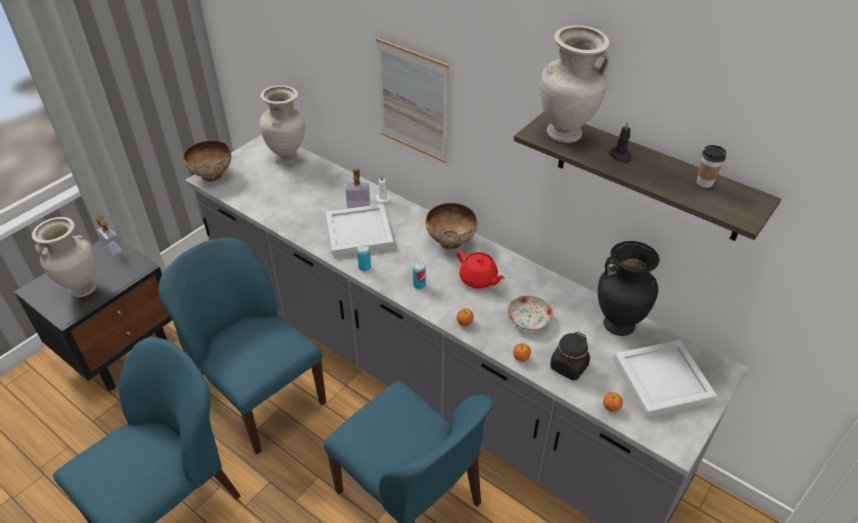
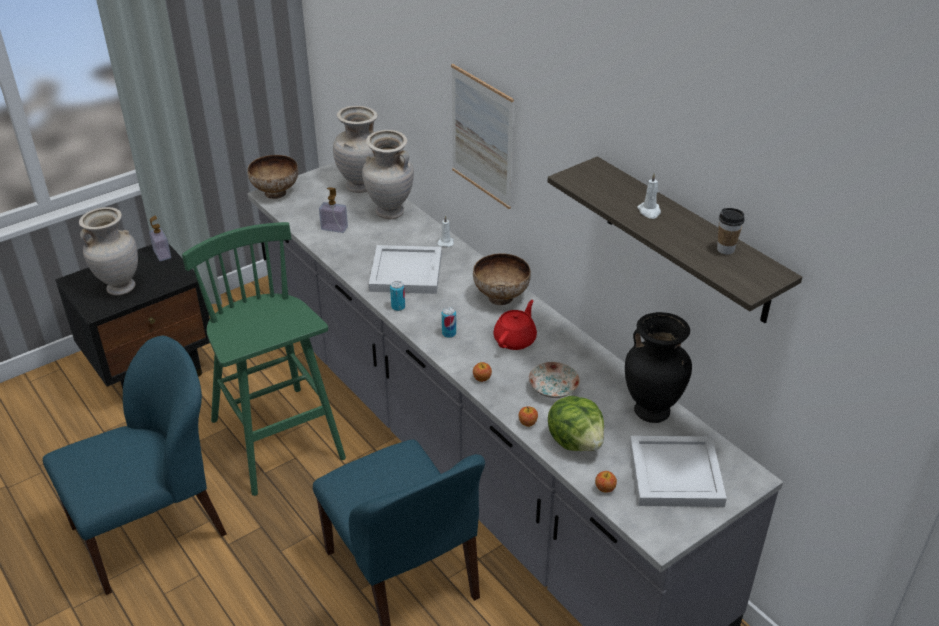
camera: 15 degrees right, 5 degrees down
(260, 396) = (278, 441): blue chair -> green stool
(358, 204) = (417, 244): soap dispenser -> soap dispenser (334, 228)
(478, 279) = (515, 339): red teapot -> red teapot turned 120 degrees counterclockwise
(564, 135) = (601, 183): beige vase -> beige vase (389, 213)
(568, 367) = (576, 441): black jar -> lettuce
(620, 156) = (649, 211): black candle -> white candle

